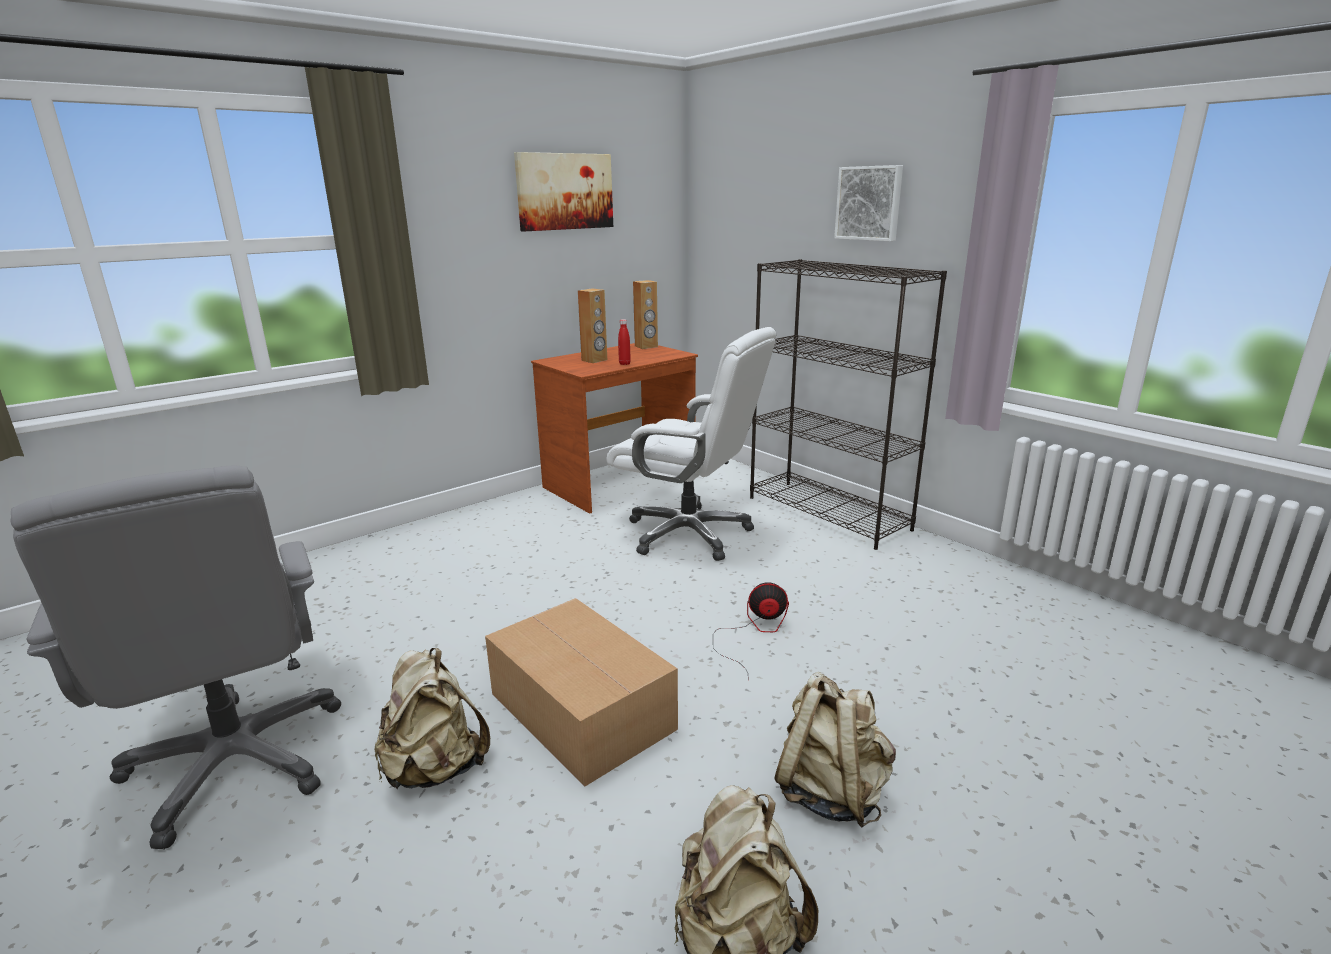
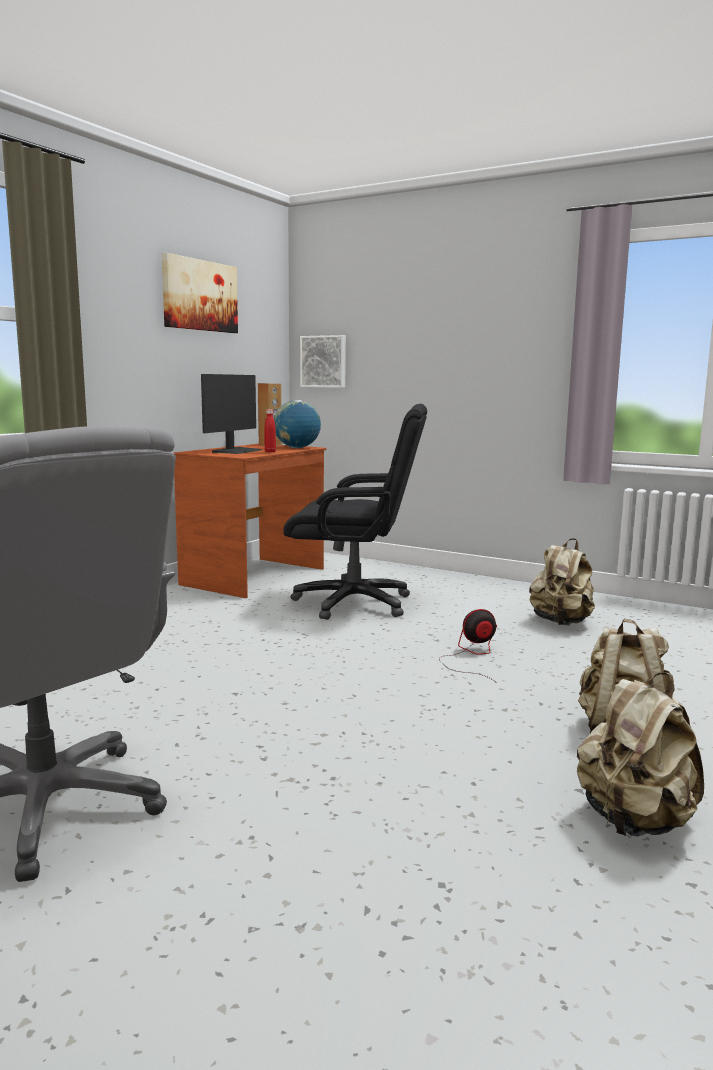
camera: 20 degrees left, 10 degrees down
(435, 768) = (272, 776): beige backpack -> beige backpack (561, 622)
(582, 713) = (375, 721): cardboard box -> none
(594, 360) = (237, 451): brown speaker -> monitor
(664, 355) = (297, 448): none -> globe
(690, 534) = (355, 603): white office chair -> black office chair
(828, 513) = (461, 581): black bookcase -> none
(869, 203) = (477, 312): picture -> picture (324, 361)

